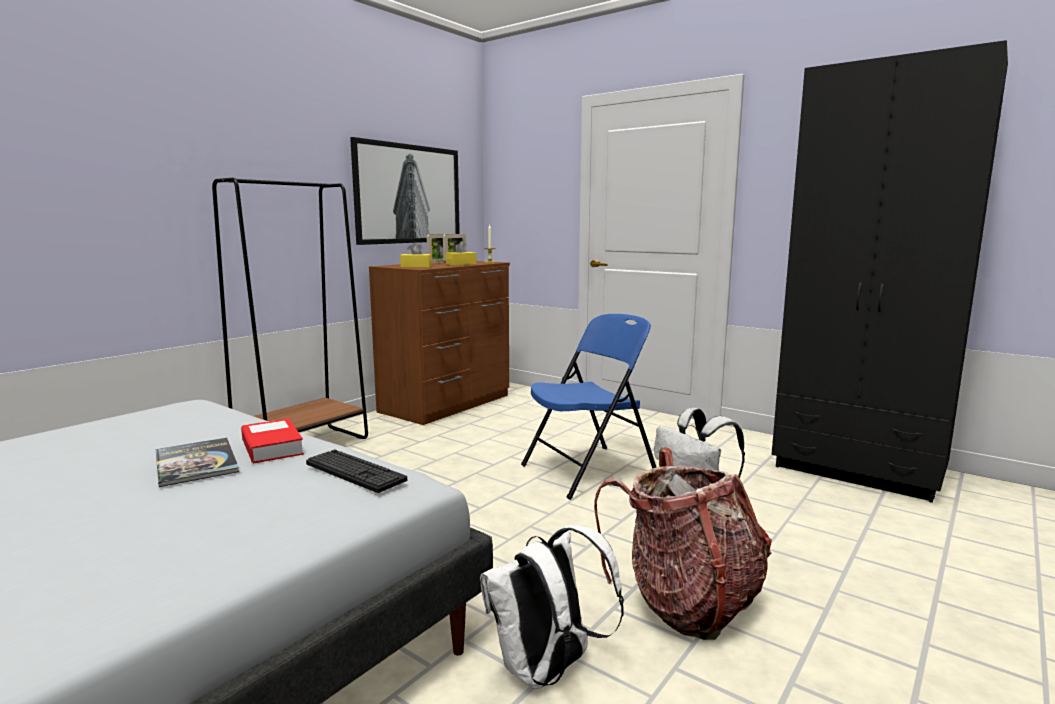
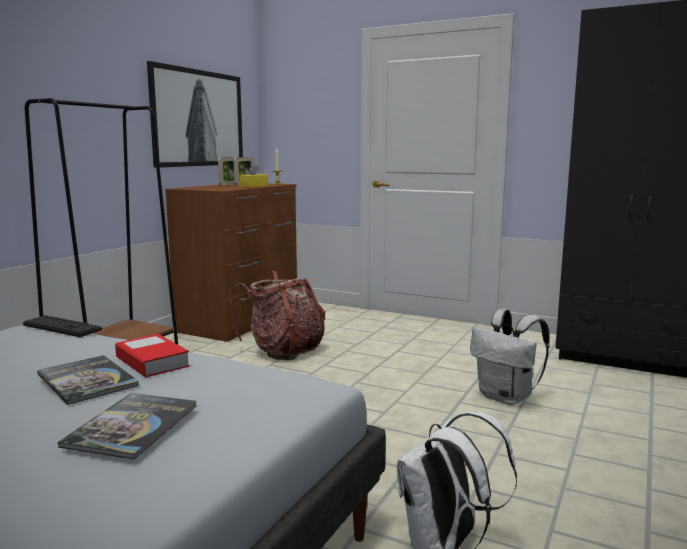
camera: 10 degrees left, 0 degrees up
(198, 515) = (132, 426): none -> book
(355, 472) = (255, 378): keyboard -> keyboard (62, 327)
(416, 267) = (214, 188): yellow tissue box -> none
(589, 471) = (402, 373): blue chair -> none
(687, 603) = (537, 476): backpack -> backpack (284, 350)

